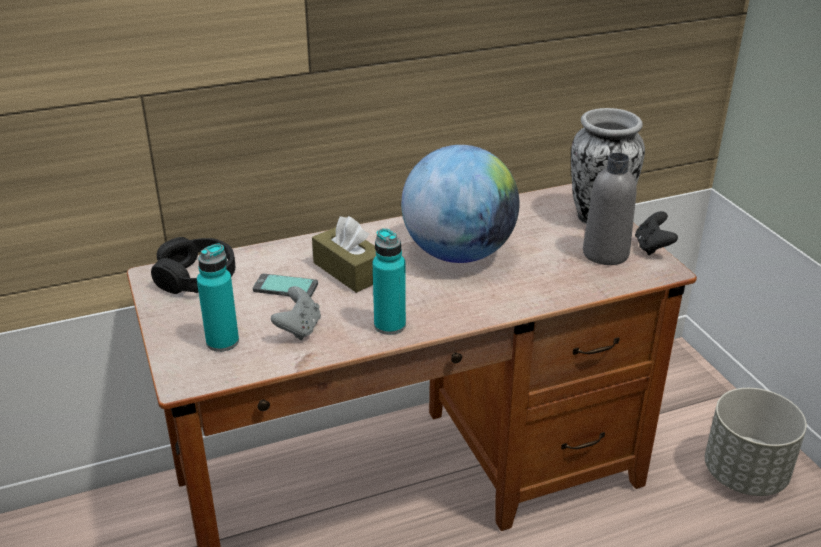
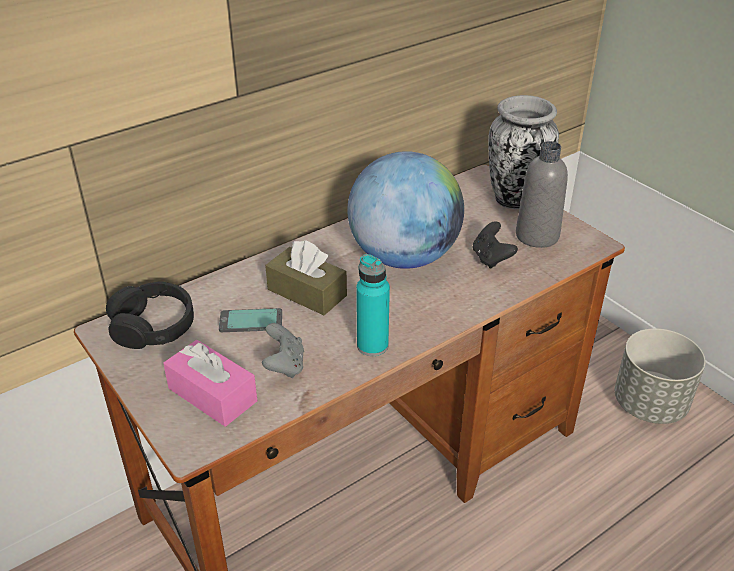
camera: 15 degrees left, 5 degrees up
(222, 342) = (212, 395): turquoise bottle -> pink tissue box
(652, 247) = (574, 223): black game controller -> black game controller (491, 258)

